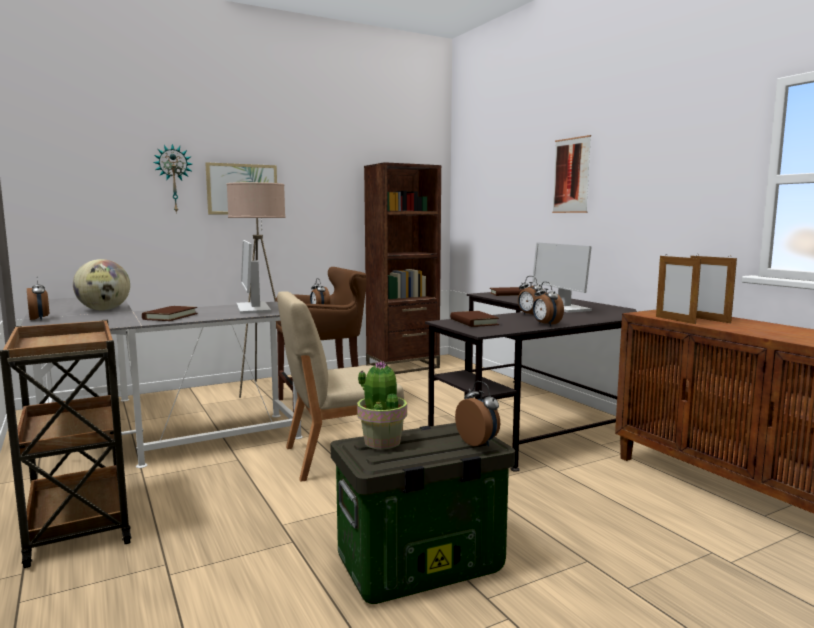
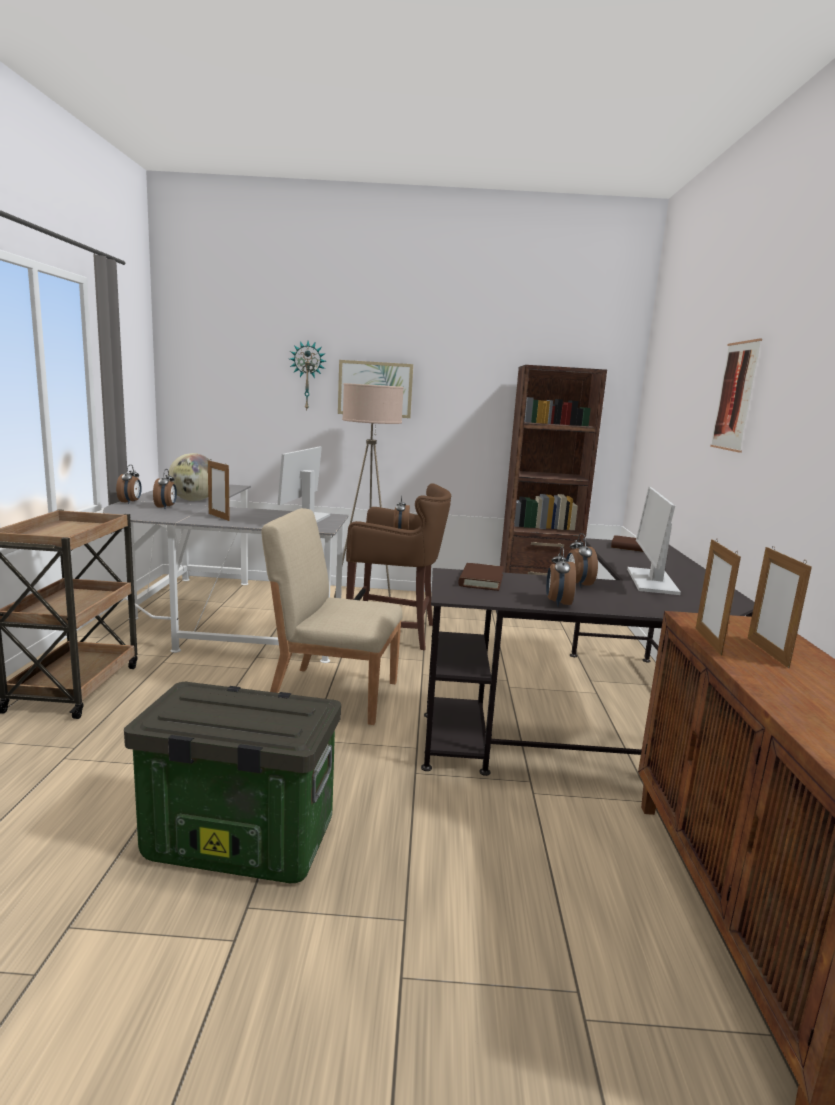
camera: 30 degrees right, 5 degrees up
(170, 316) = (219, 517): brown book -> picture frame
(382, 442) = (208, 698): potted plant -> none
(479, 443) = (287, 731): alarm clock -> alarm clock (166, 507)

